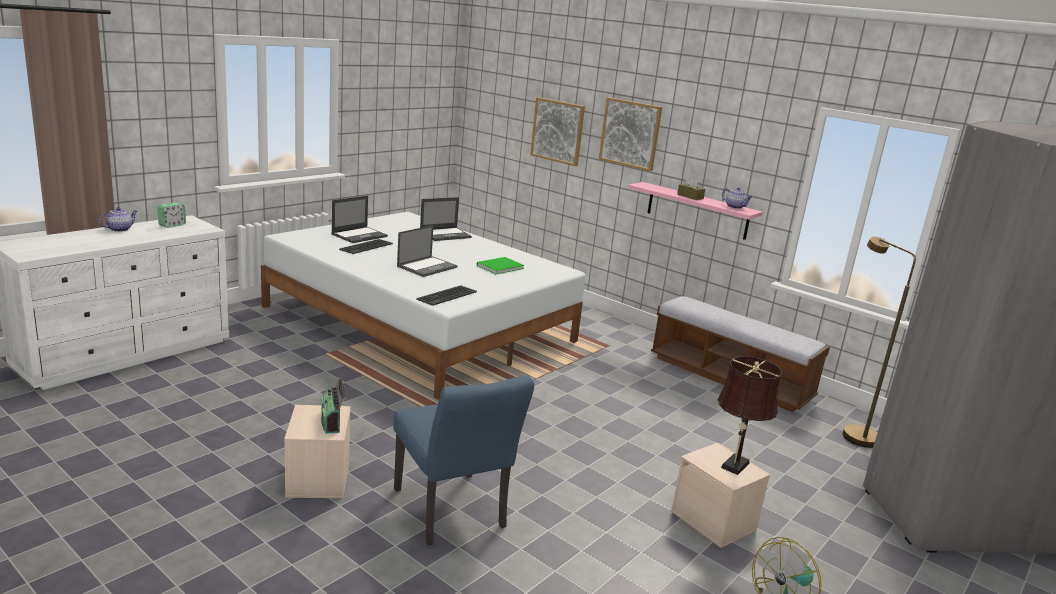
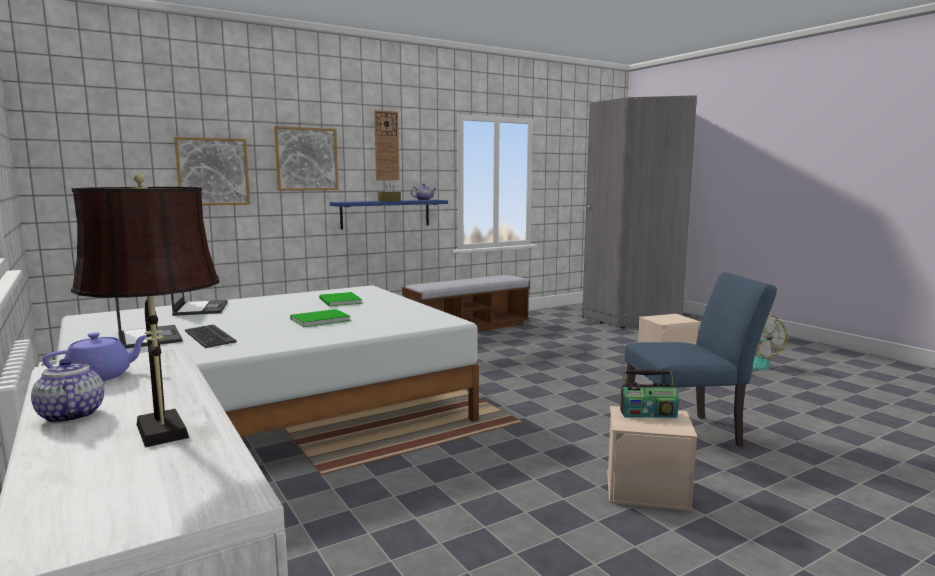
camera: 70 degrees left, 10 degrees down
(172, 225) = (101, 377): alarm clock -> purple teapot
(427, 267) = (318, 320): laptop -> green book
(446, 296) = (419, 319): keyboard -> none
(697, 210) = (385, 214): pink shelf -> blue shelf
(714, 133) = (386, 145): none -> wall clock
(733, 466) = (671, 317): brown table lamp -> brown table lamp (163, 433)
(852, 433) = (552, 318): brown floor lamp -> none

